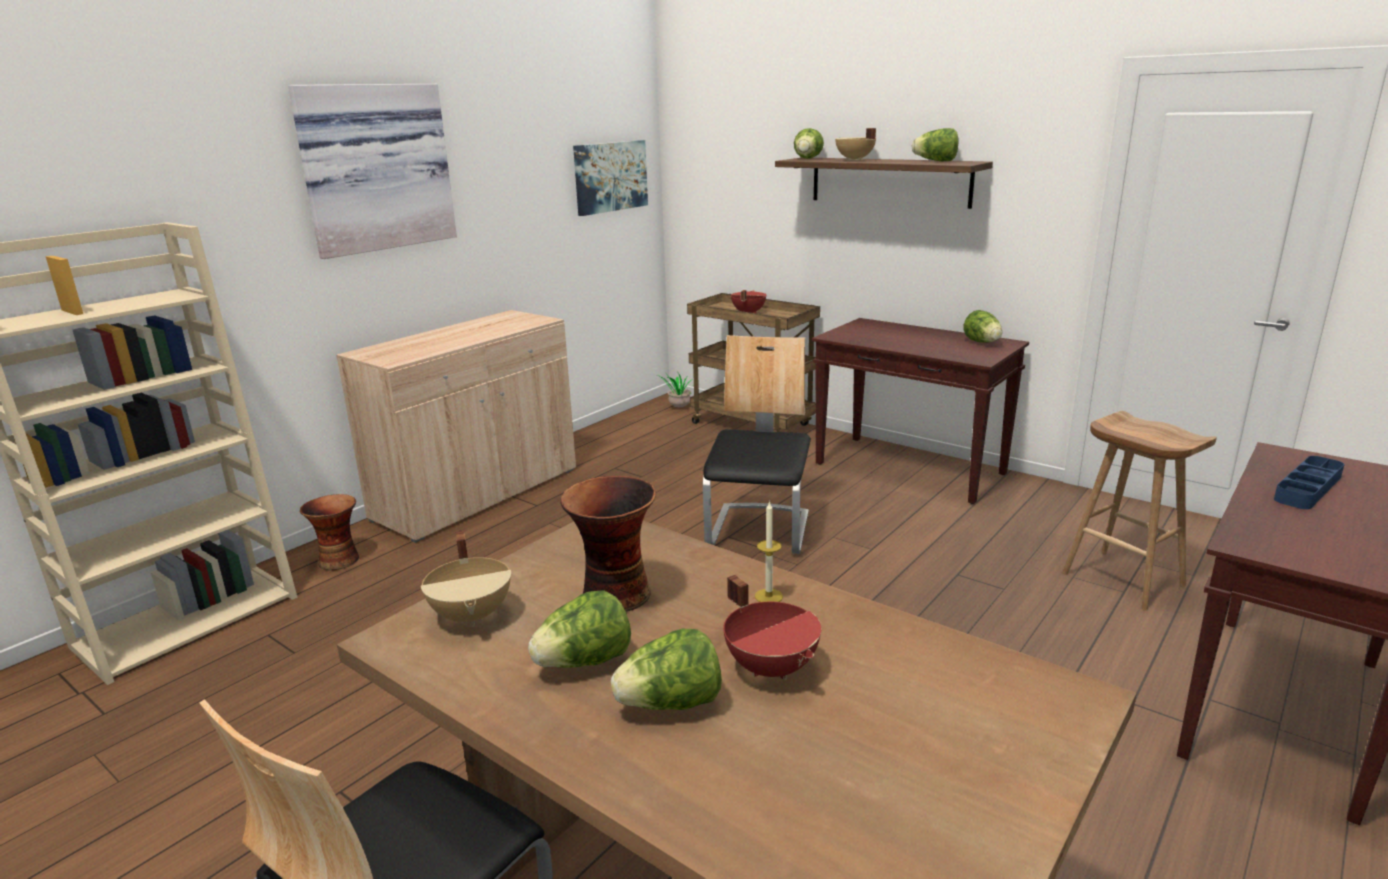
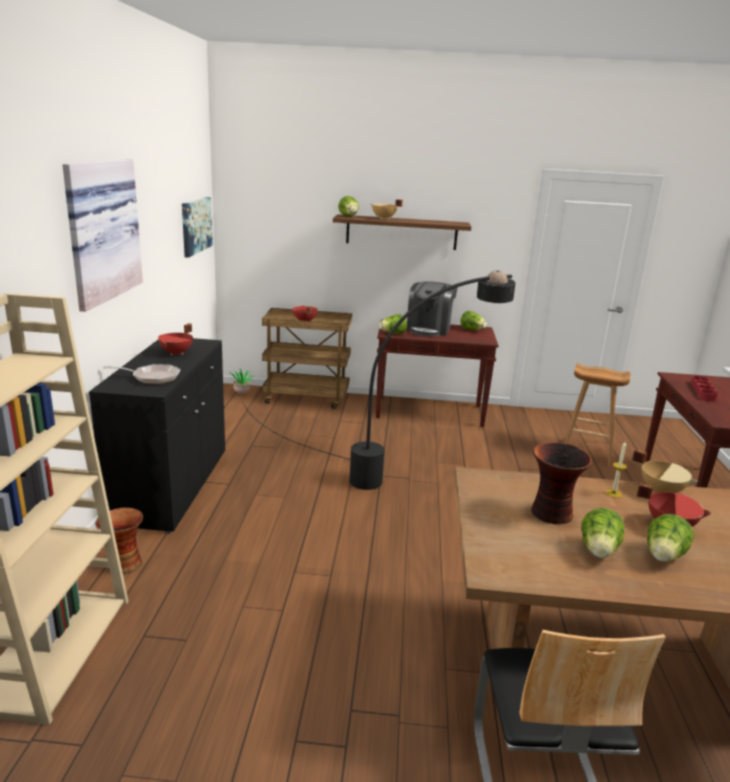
camera: 35 degrees left, 0 degrees up
(416, 348) = (152, 377): none -> frying pan
(473, 615) = (506, 546): beige cooking pot -> beige cooking pot (661, 491)
(478, 494) = (172, 486): beige cabinet -> black cabinet
(489, 328) = (177, 353): none -> red cooking pot
(759, 530) = (394, 467): chair -> black floor lamp
(911, 335) = (429, 329): none -> coffee machine
(935, 161) = (439, 222): lettuce -> lettuce (393, 333)
(1308, 488) = (703, 391): blue tray -> red tray

